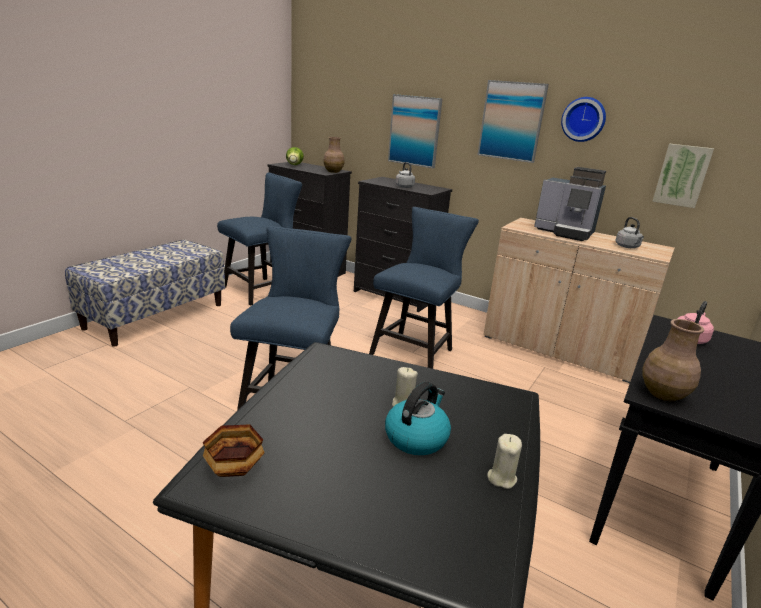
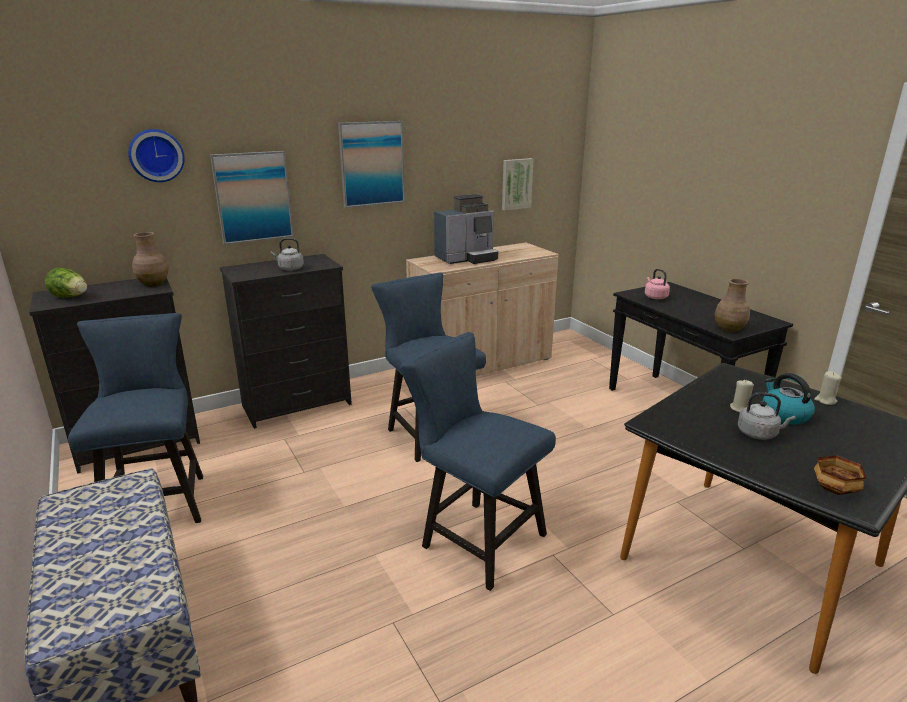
camera: 60 degrees left, 0 degrees up
(584, 119) = (438, 150): wall clock -> wall clock (156, 155)
(628, 247) = (518, 253): grey kettle -> grey kettle (759, 434)

